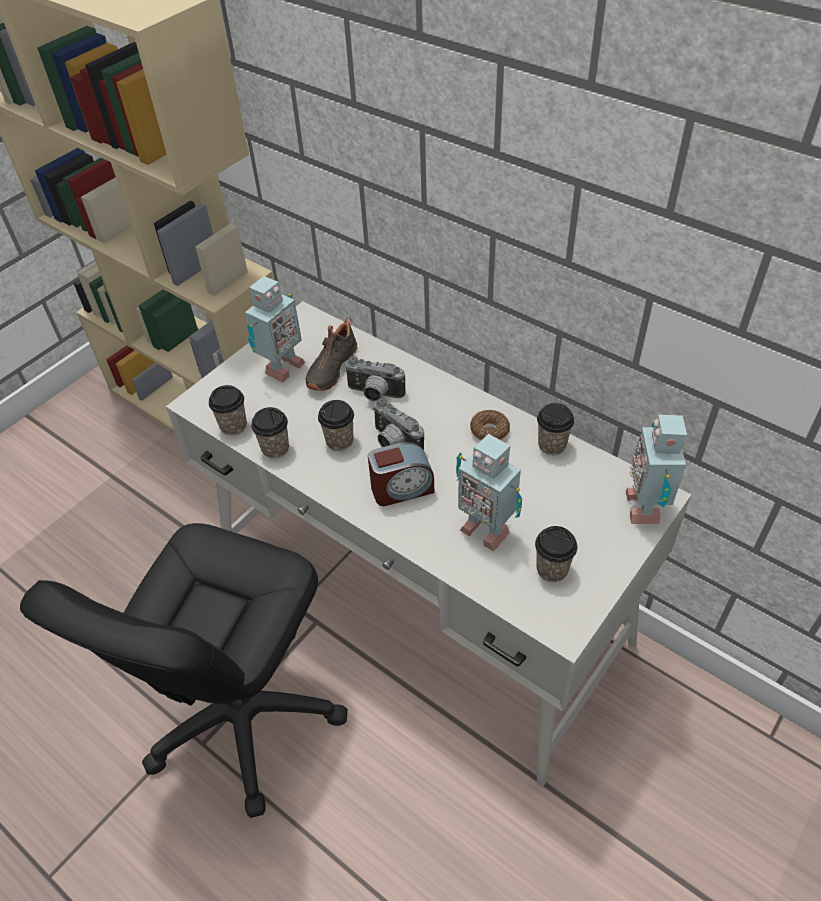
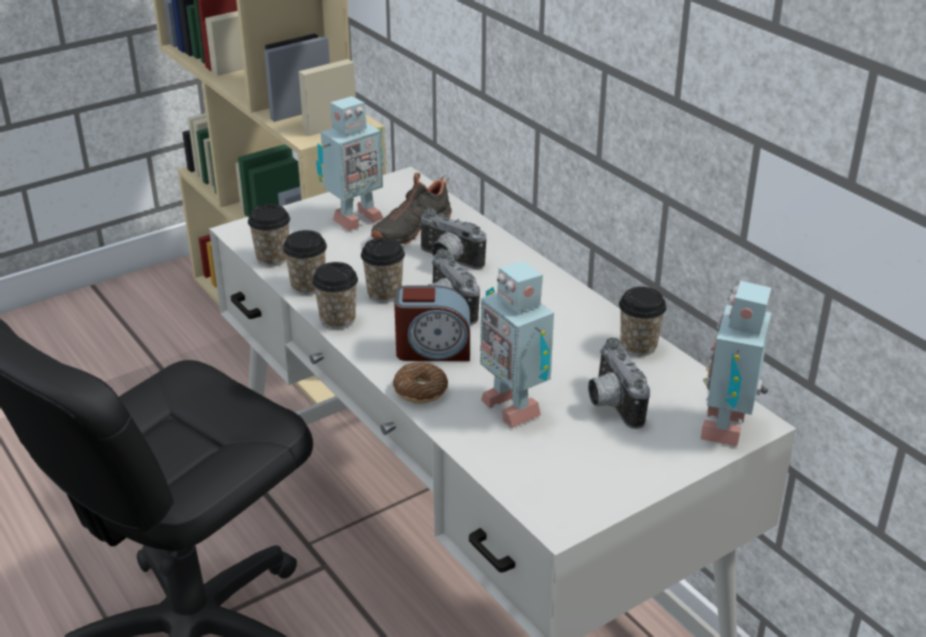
camera: 15 degrees right, 15 degrees down
(489, 431) = (567, 318): donut -> donut (420, 390)
(552, 569) = (575, 460): cup -> cup (337, 320)
(554, 507) = (610, 404): none -> camera

